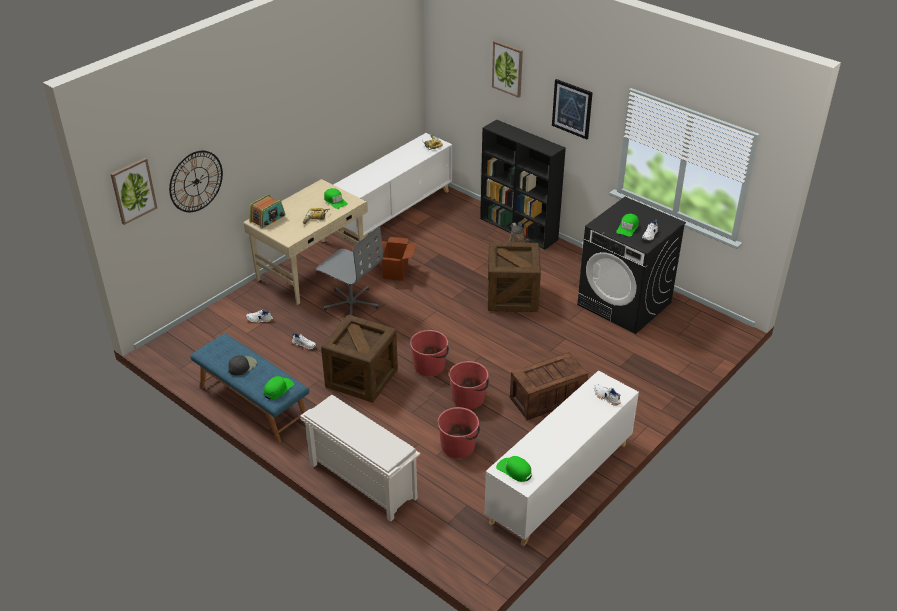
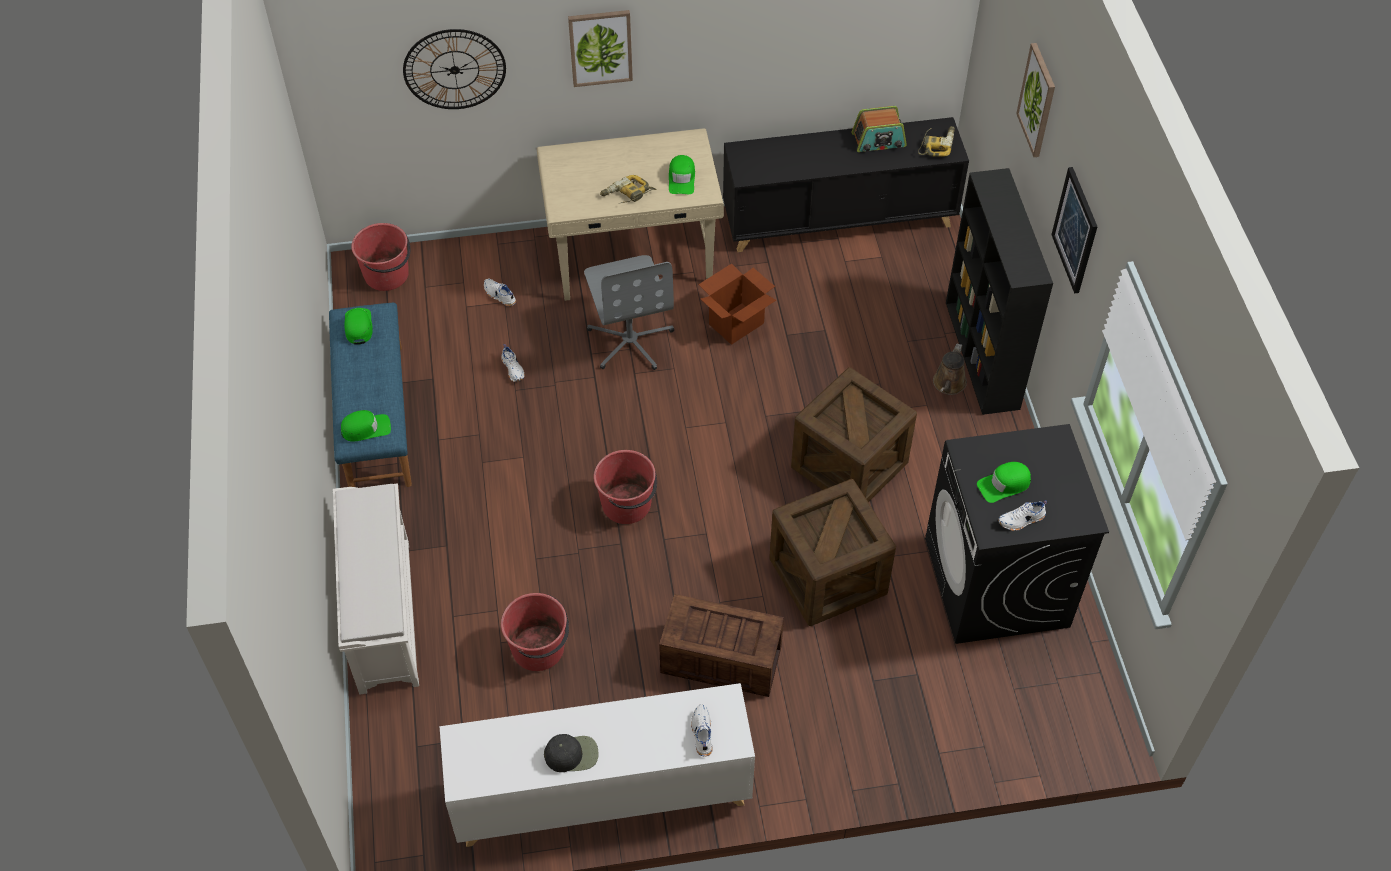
camera: 40 degrees right, 15 degrees up
(133, 190) = (337, 53): picture -> picture (600, 47)
(242, 366) = (361, 367): black cap -> black cap (572, 754)
(268, 219) = (569, 159): radio -> radio (878, 140)
(361, 378) = (528, 466): crate -> crate (828, 576)
(395, 211) = (839, 220): white cabinet -> black cabinet
(469, 398) = (623, 587): red bucket -> red bucket (387, 275)
(514, 470) = (471, 752): green cap -> green cap (358, 326)

